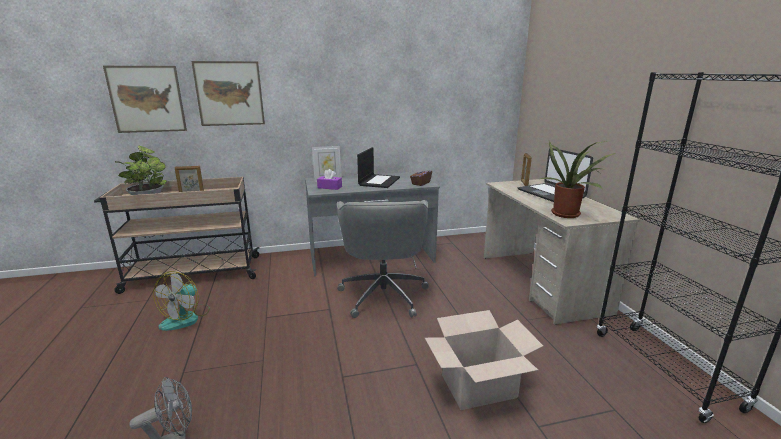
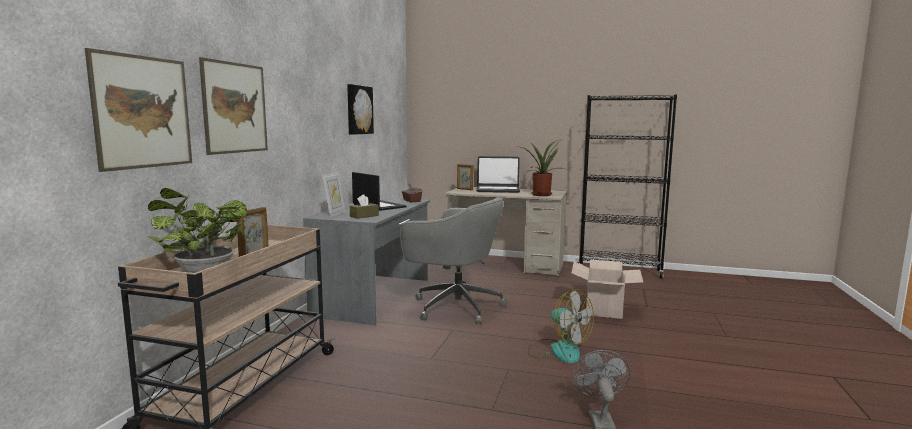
camera: 60 degrees left, 10 degrees down
(186, 318) = (372, 401): fan -> fan (558, 350)
(329, 187) = (364, 216): purple tissue box -> brown tissue box
(409, 89) = (358, 110): none -> picture

